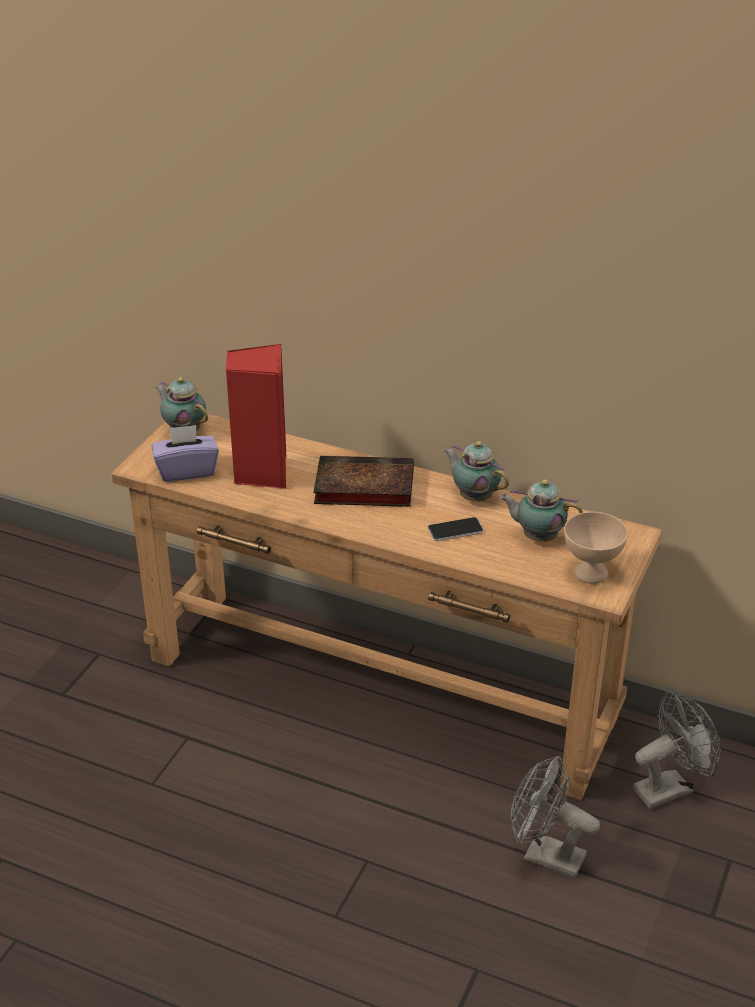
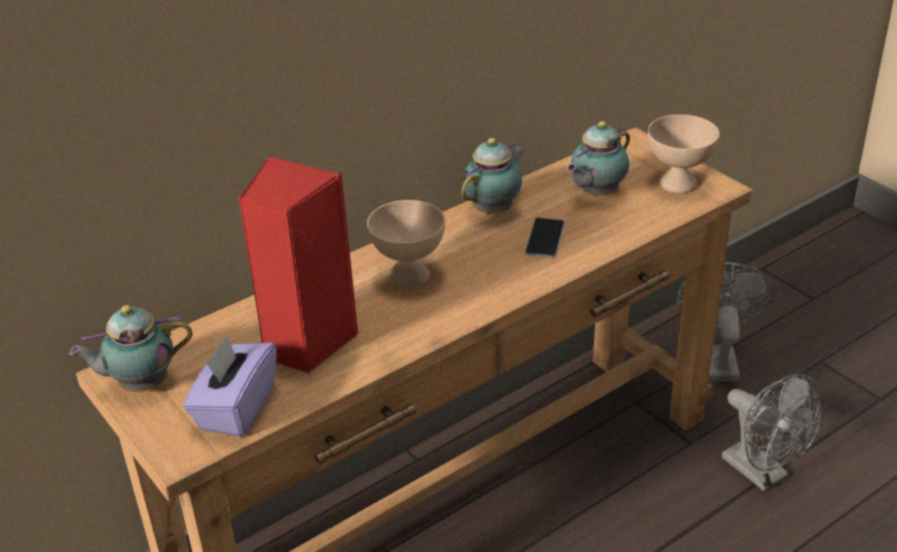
camera: 60 degrees left, 0 degrees up
(361, 487) = (409, 277): book -> beige bowl
(474, 497) = (495, 209): teapot -> teapot turned 150 degrees clockwise
(544, 855) = (763, 474): grey fan -> grey fan turned 90 degrees counterclockwise

